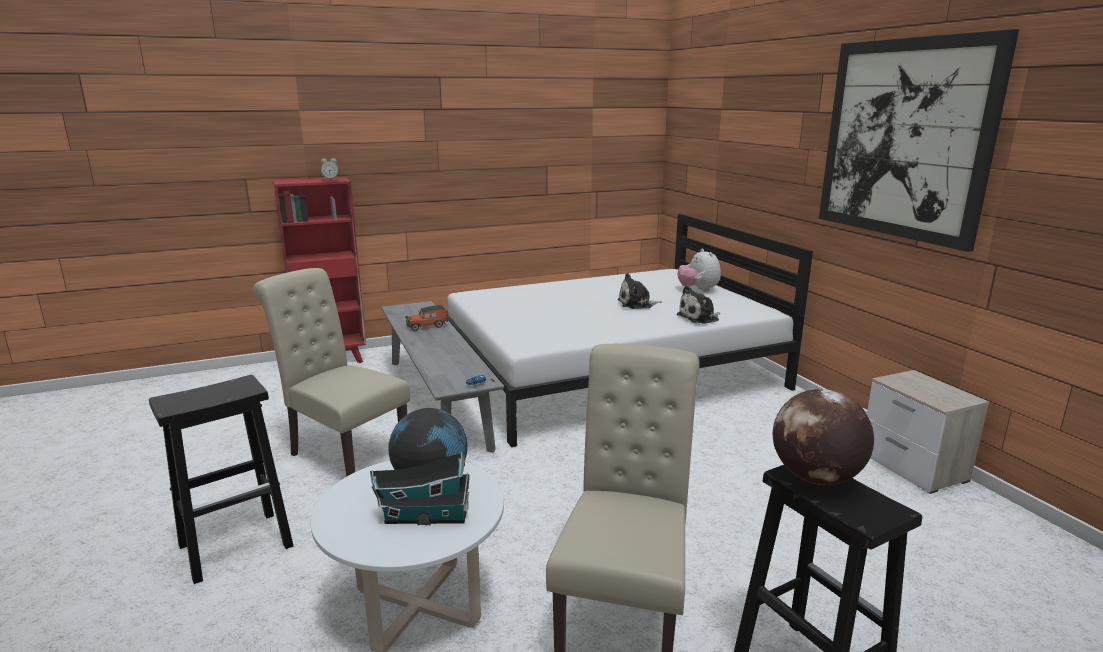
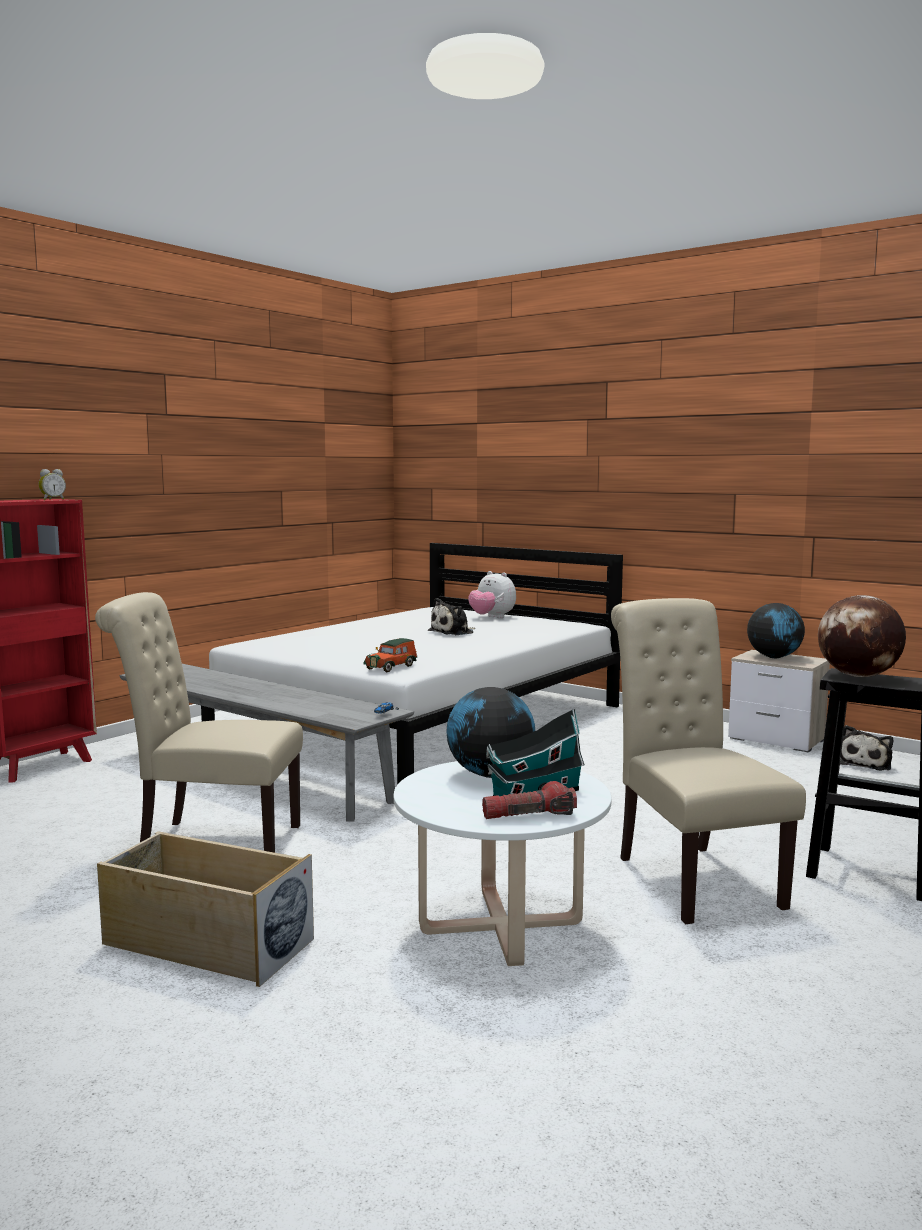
camera: 30 degrees left, 10 degrees down
(238, 545) = (206, 943): black stool -> beige storage box
(383, 541) = (529, 815): none -> flashlight
(427, 326) = (223, 682): toy car -> toy car (392, 667)
(700, 318) = (533, 634): plush toy -> plush toy (866, 763)
(905, 139) = (708, 436): picture -> none
(923, 386) = (774, 657): none -> globe

